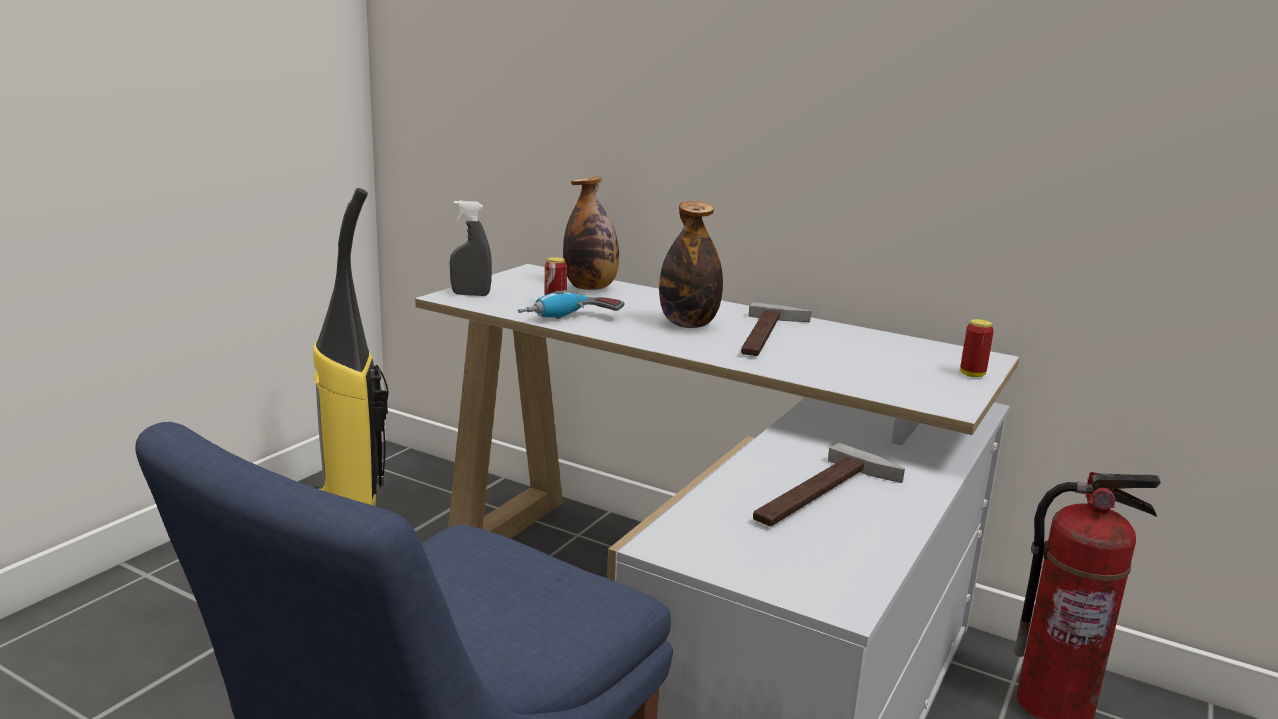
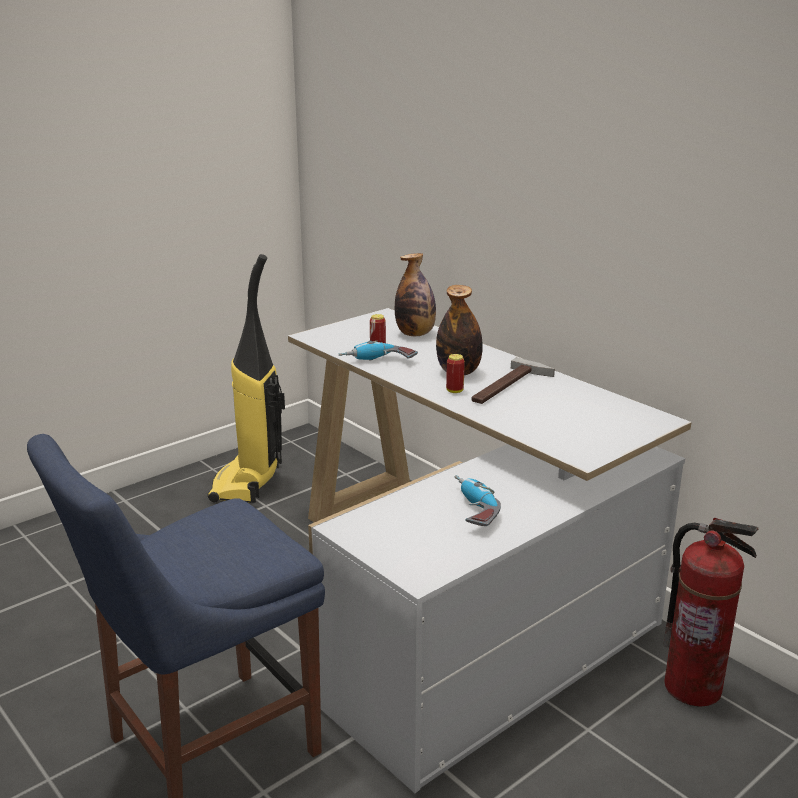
camera: 20 degrees right, 5 degrees up
(471, 294) = (326, 335): grey spray bottle -> none
(824, 496) = (471, 510): hammer -> power drill
(972, 374) = (632, 434): can -> can (454, 391)

